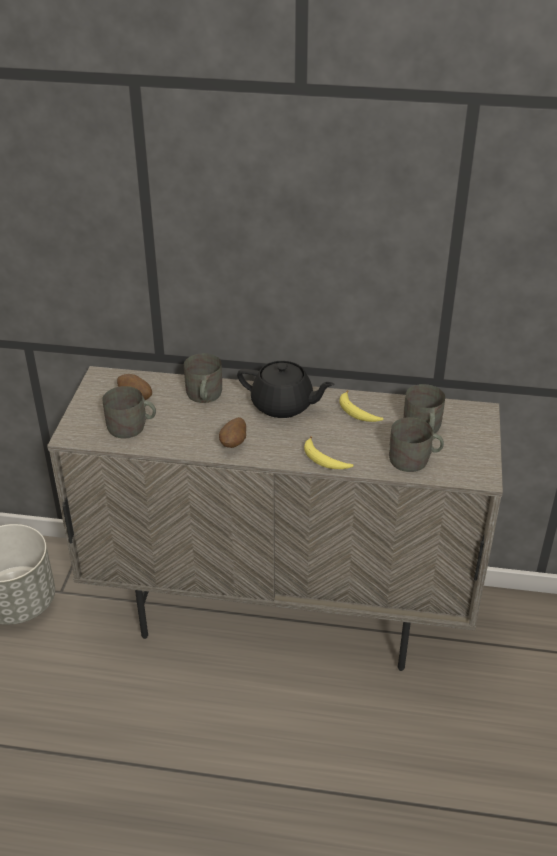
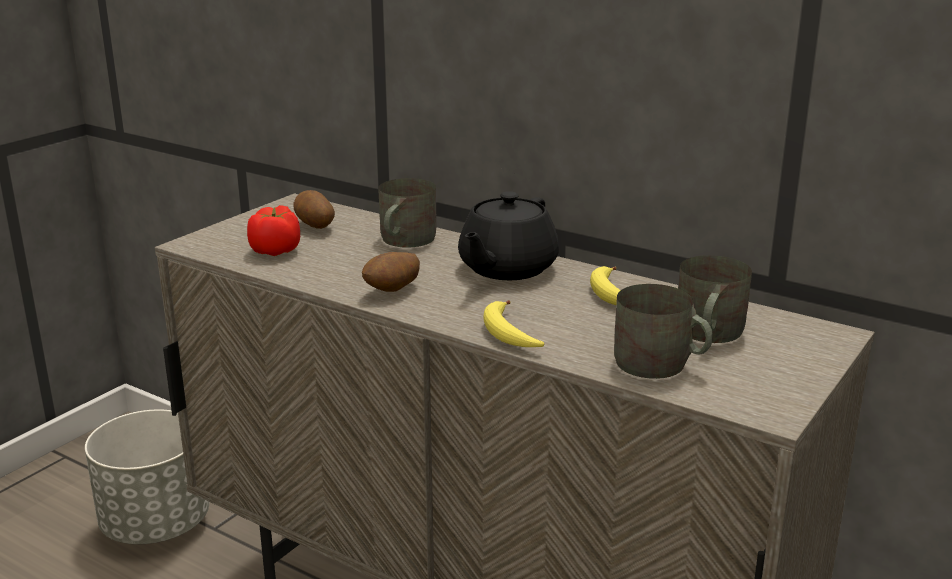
camera: 25 degrees right, 15 degrees down
(131, 427) = (276, 250): grey mug -> tomato
(283, 405) = (506, 269): black teapot -> black teapot turned 75 degrees clockwise

